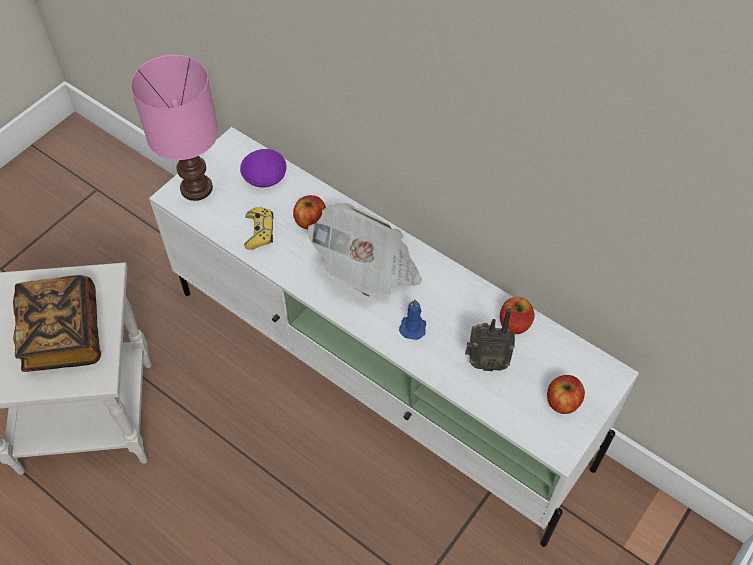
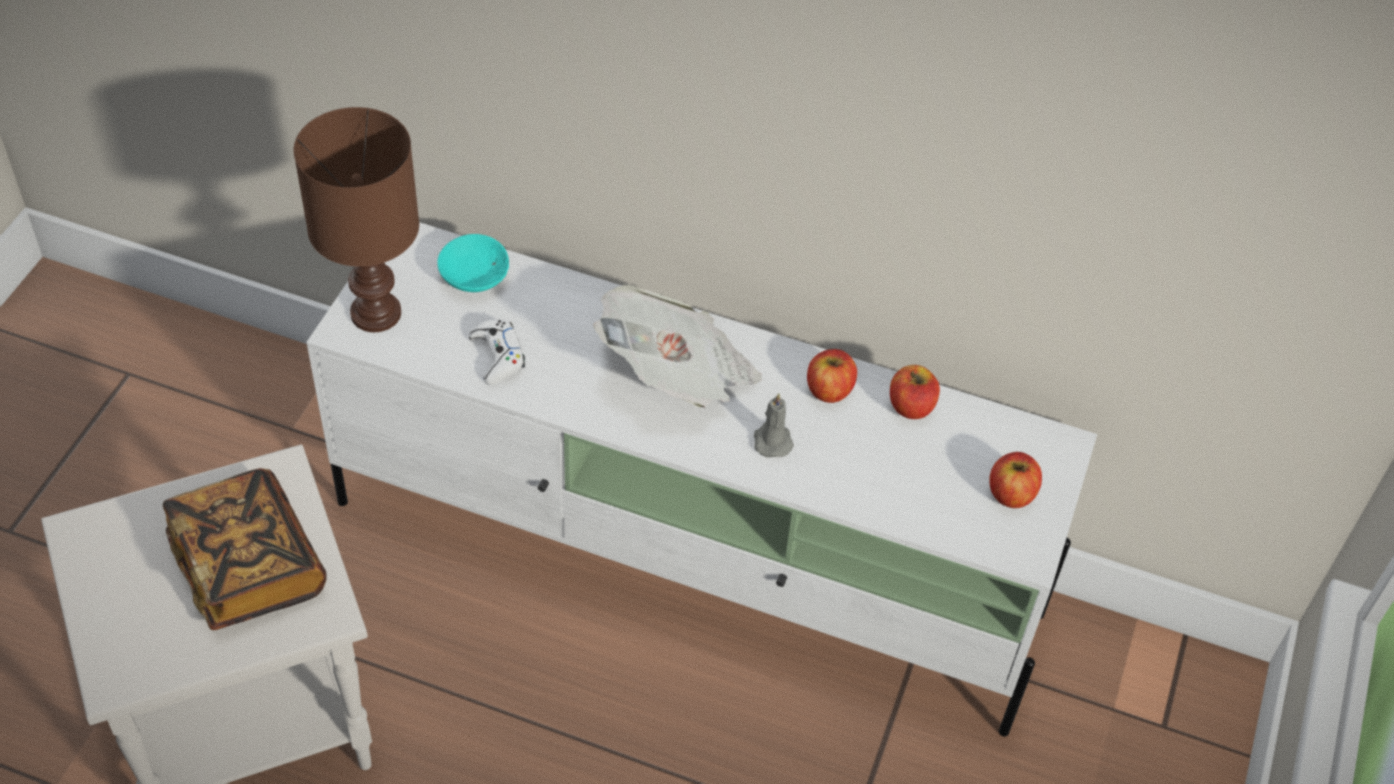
camera: 20 degrees left, 5 degrees down
(197, 189) = (377, 314): pink table lamp -> brown table lamp
(259, 232) = (498, 356): yellow game controller -> white game controller
(263, 175) = (472, 276): purple bowl -> turquoise bowl
(310, 221) = (568, 326): apple -> apple (829, 390)
(413, 326) = (772, 440): blue candle -> grey candle
(485, 362) = (890, 466): radio -> none

